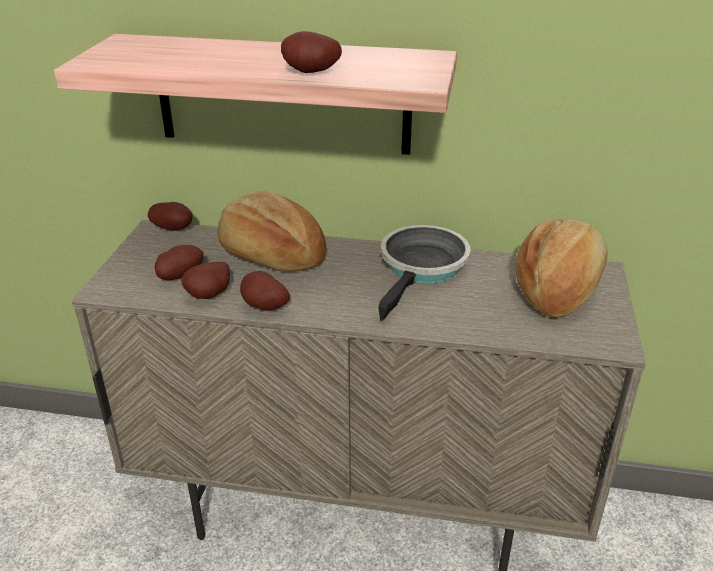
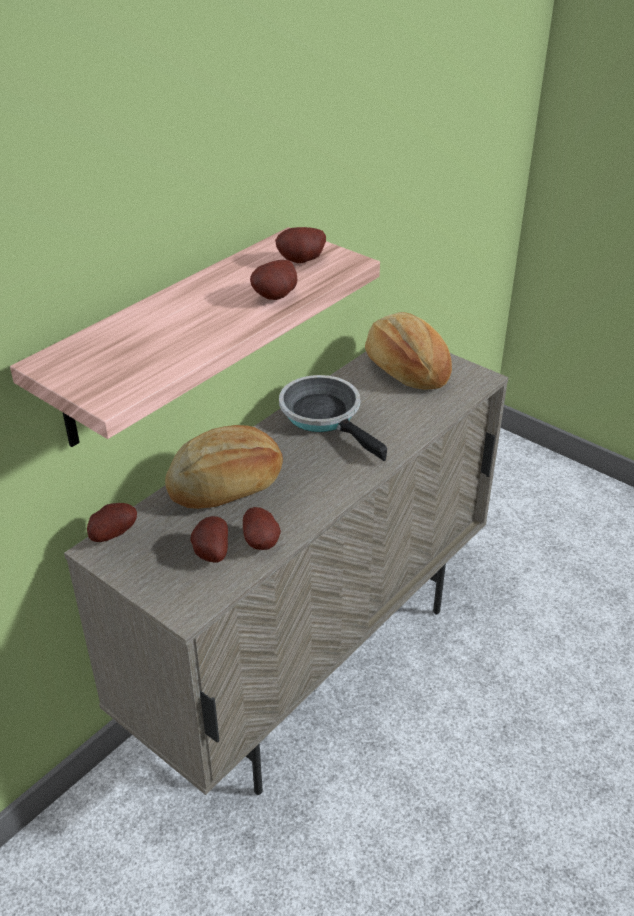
camera: 60 degrees left, 5 degrees up
(263, 307) = (308, 517): potato -> potato (302, 262)

